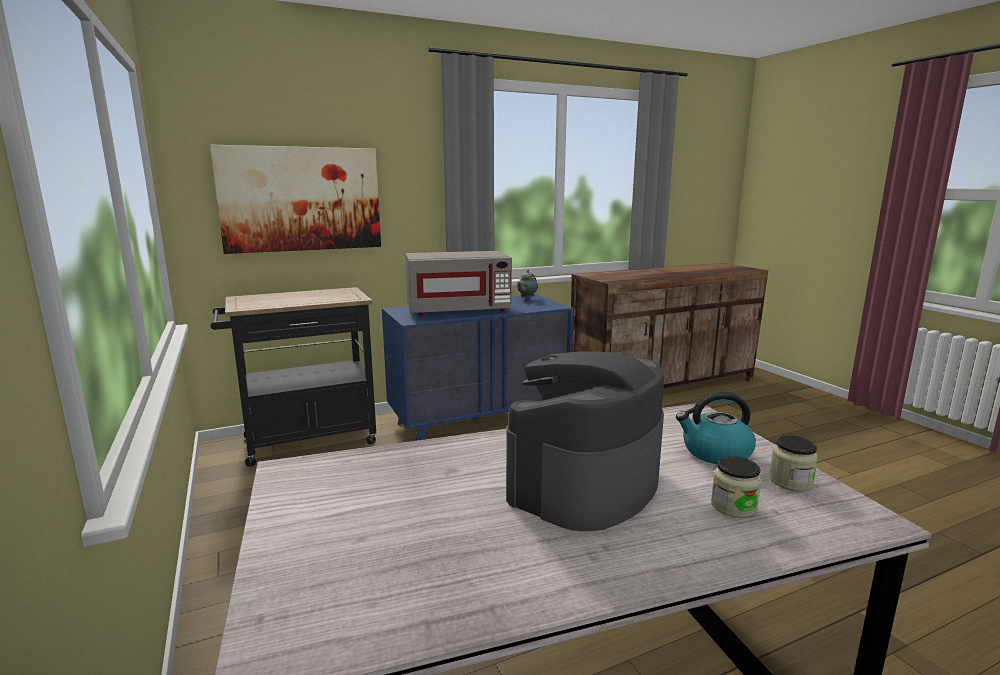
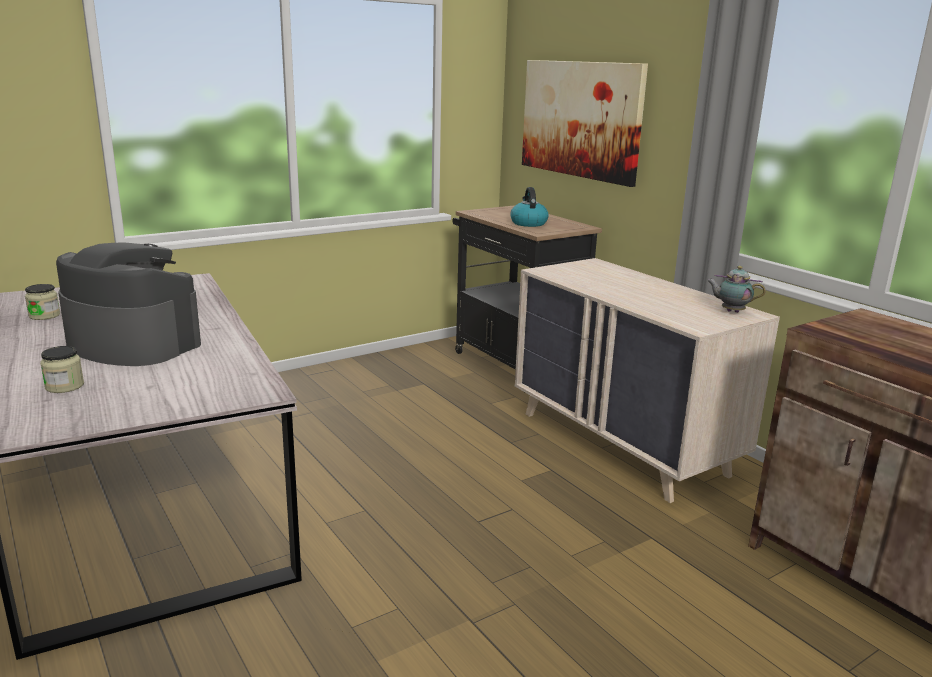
camera: 80 degrees right, 5 degrees up
(458, 311) = (611, 284): grey microwave -> none
(479, 421) = (622, 444): blue dresser -> beige dresser
(715, 453) = (160, 390): kettle -> kettle (528, 223)
(790, 481) = (87, 413): jar -> jar (44, 315)

